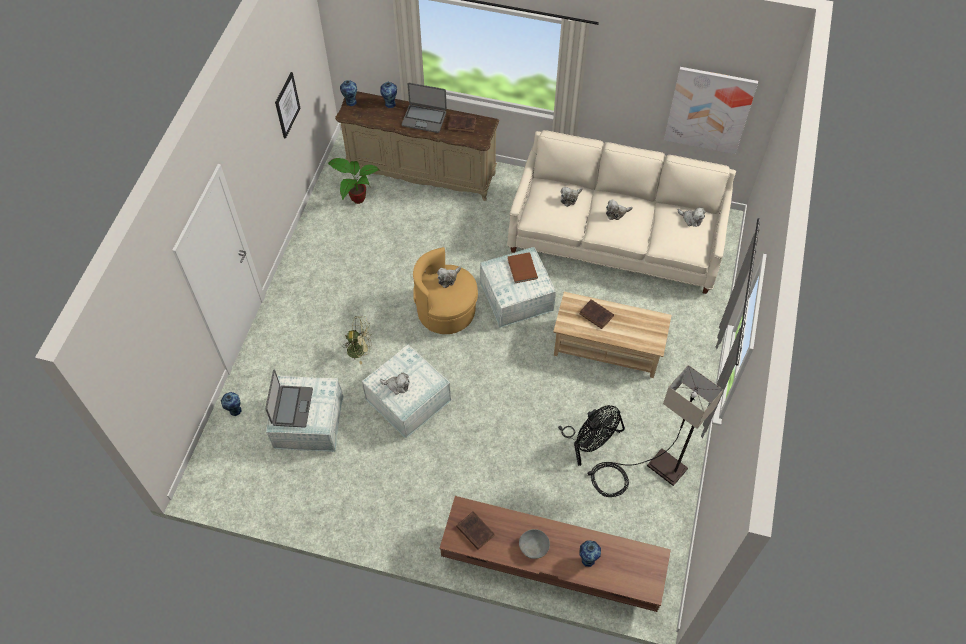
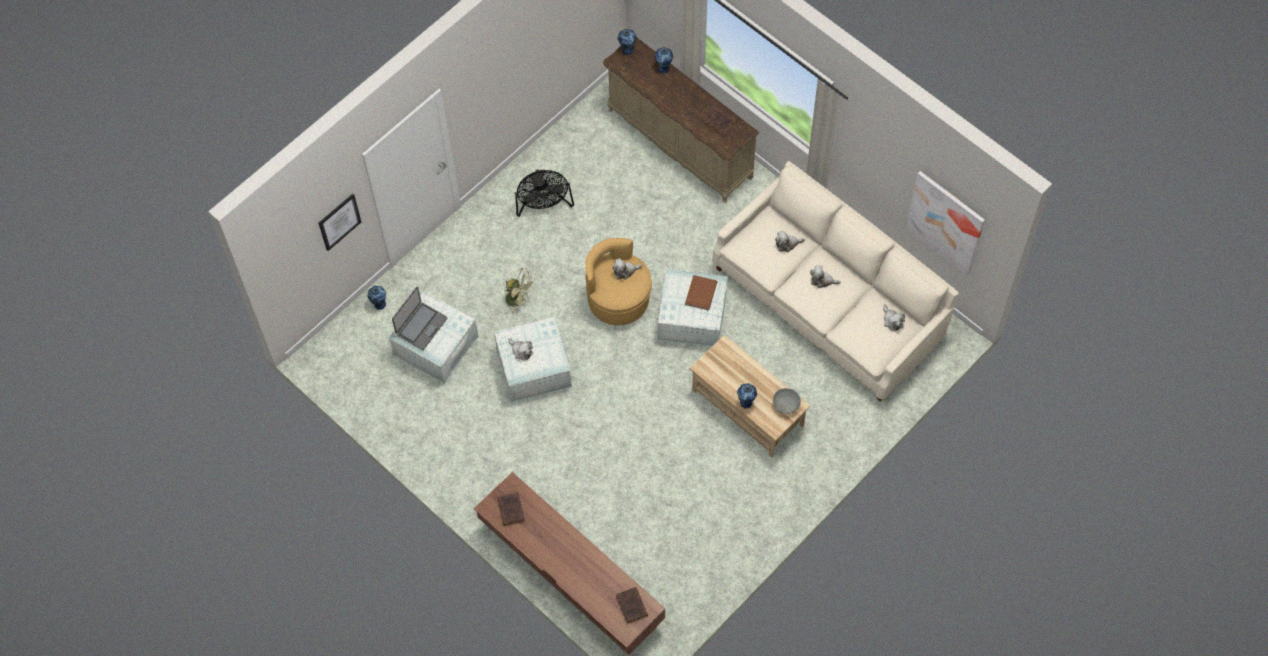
camera: 30 degrees right, 5 degrees up
(287, 105) = (548, 40): picture -> picture (339, 221)
(356, 198) = (600, 143): potted plant -> none
(424, 118) = (687, 99): laptop -> none
(534, 547) = (551, 547): grey bowl -> grey bowl (786, 405)
(588, 559) = (590, 580): vase -> vase (746, 402)
(589, 441) = (673, 486): black fan -> black fan (541, 202)
(597, 315) = (739, 372): brown book -> brown book (632, 607)
(635, 473) = (696, 535): floor lamp -> none

